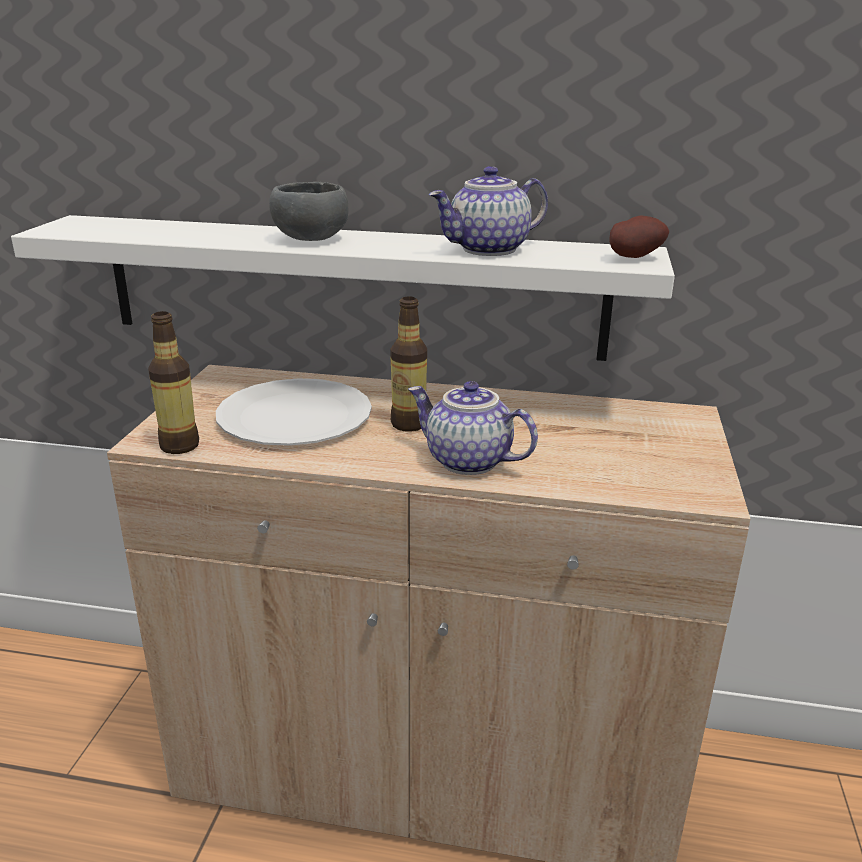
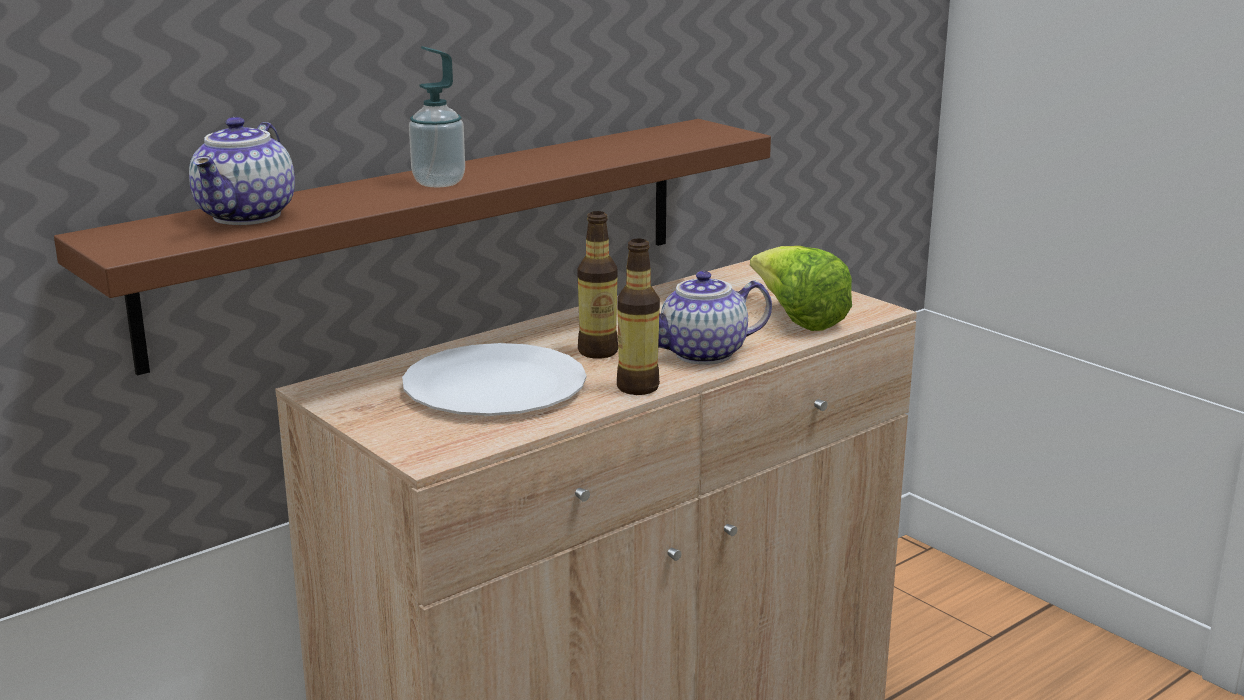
camera: 50 degrees left, 5 degrees down
(179, 446) = (467, 445): bottle -> bottle (637, 387)
(312, 239) = (439, 182): grey bowl -> soap dispenser
(351, 286) = (430, 234): white shelf -> brown shelf
(489, 250) = (604, 151): teapot -> teapot (248, 216)
(615, 471) = (797, 319): none -> lettuce
(633, 258) = (711, 131): potato -> none

